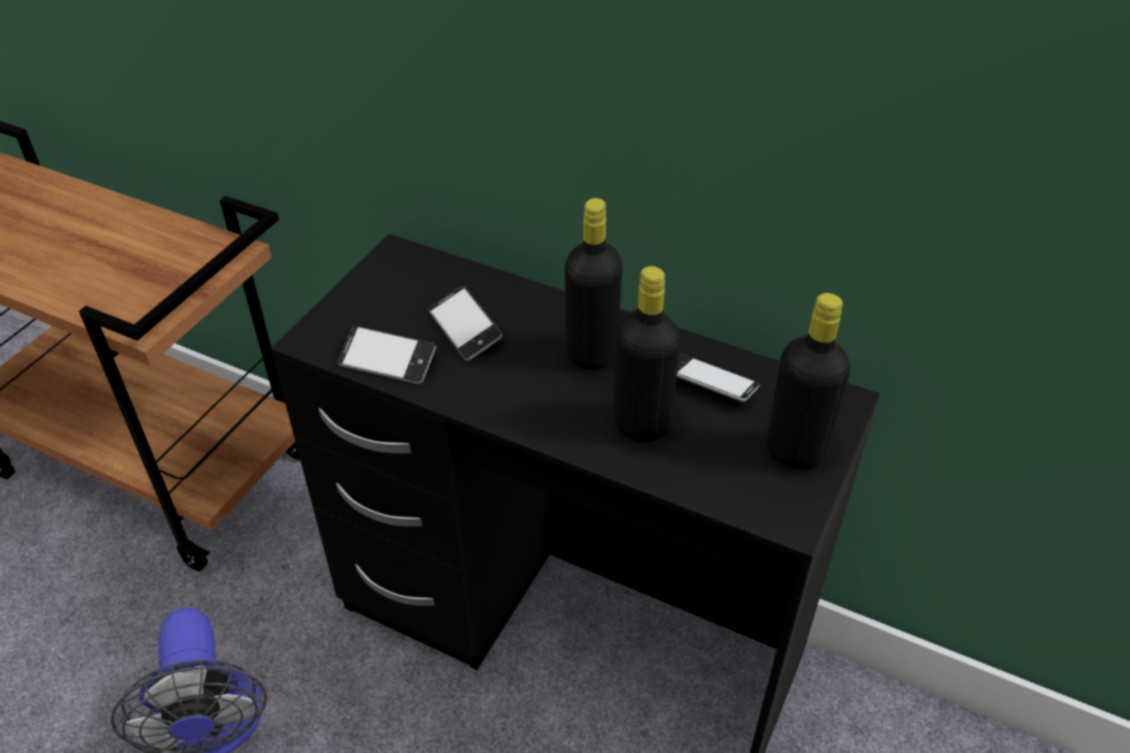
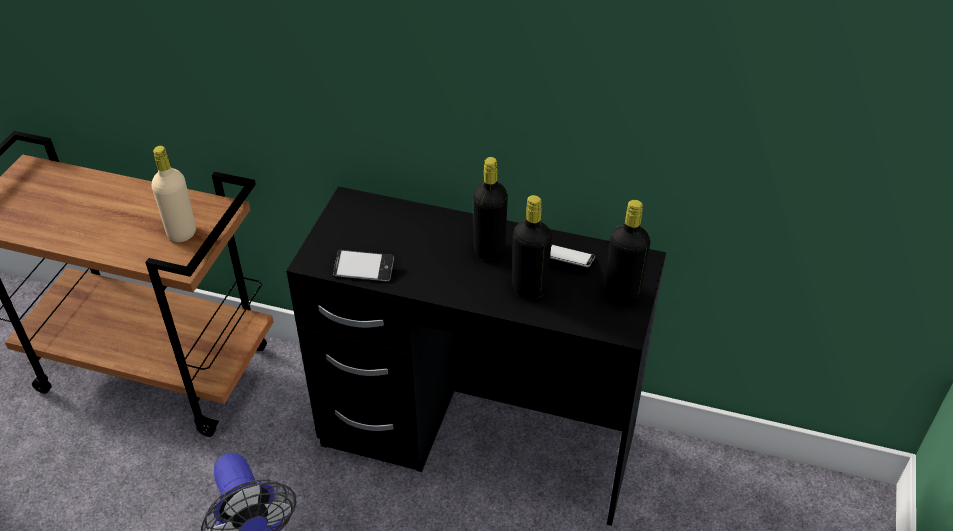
camera: 10 degrees left, 0 degrees up
(159, 277) = (182, 232): none -> beige bottle
(465, 329) = (406, 243): phone -> none

